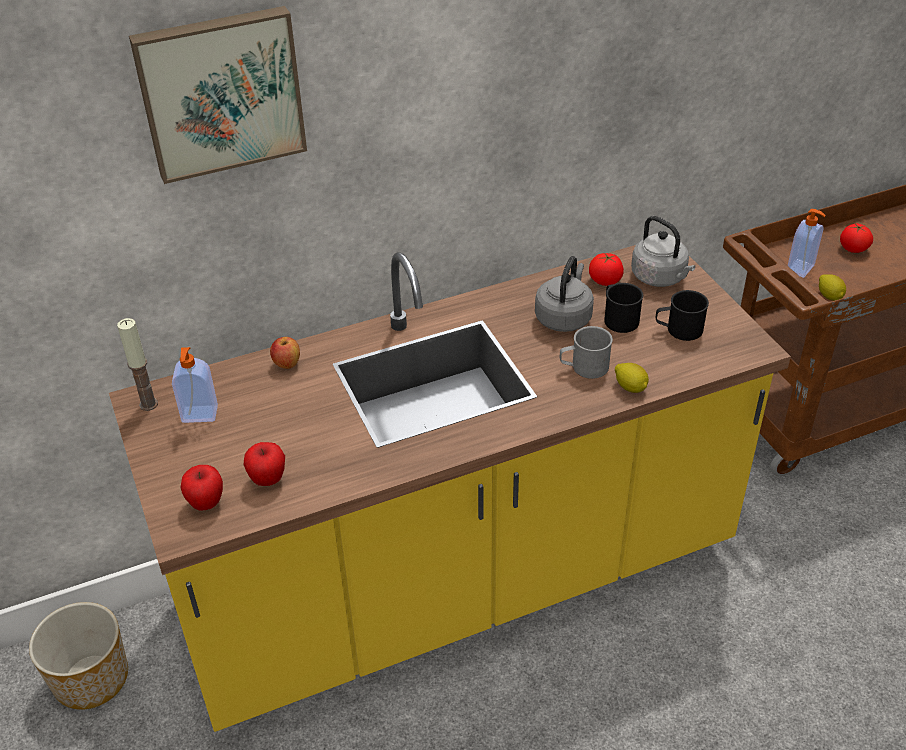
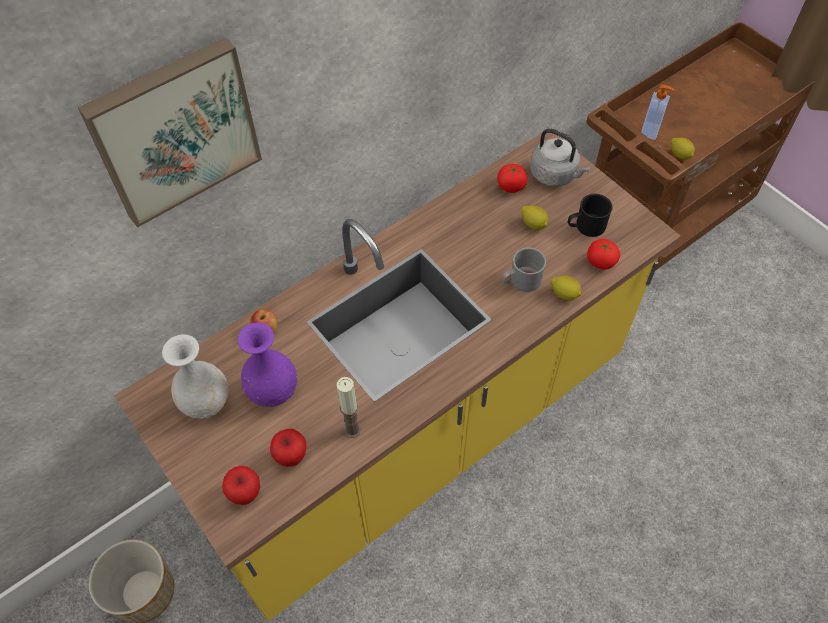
camera: 15 degrees left, 15 degrees up
(148, 404) = (155, 400): candle -> candle (352, 430)
(199, 415) = (206, 402): soap dispenser -> white vase
(273, 418) = (273, 391): none -> purple vase
(564, 317) = (488, 232): grey kettle -> none
(618, 318) = (533, 224): black mug -> lemon
(853, 249) = (686, 103): tomato -> tomato (600, 262)

